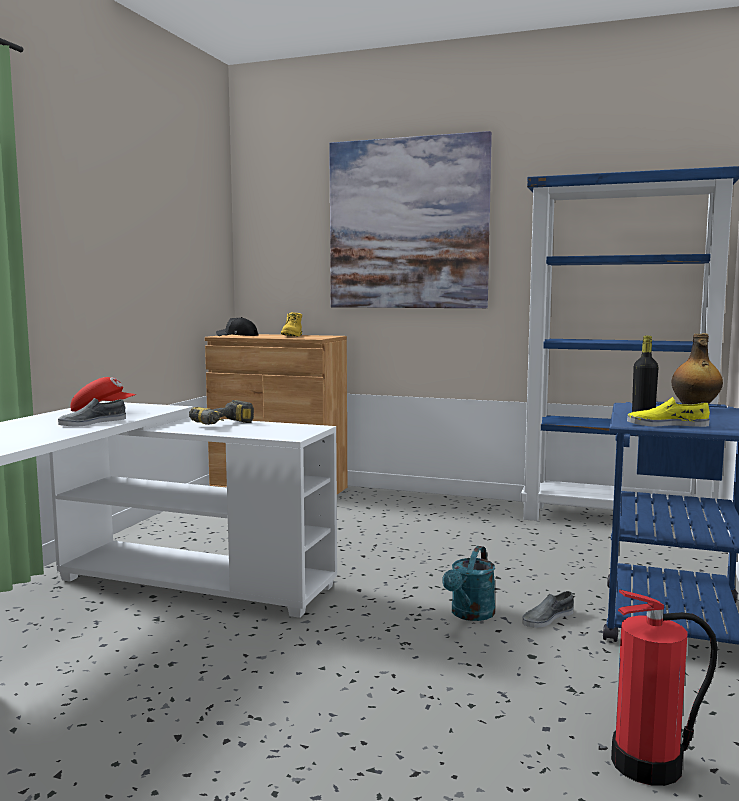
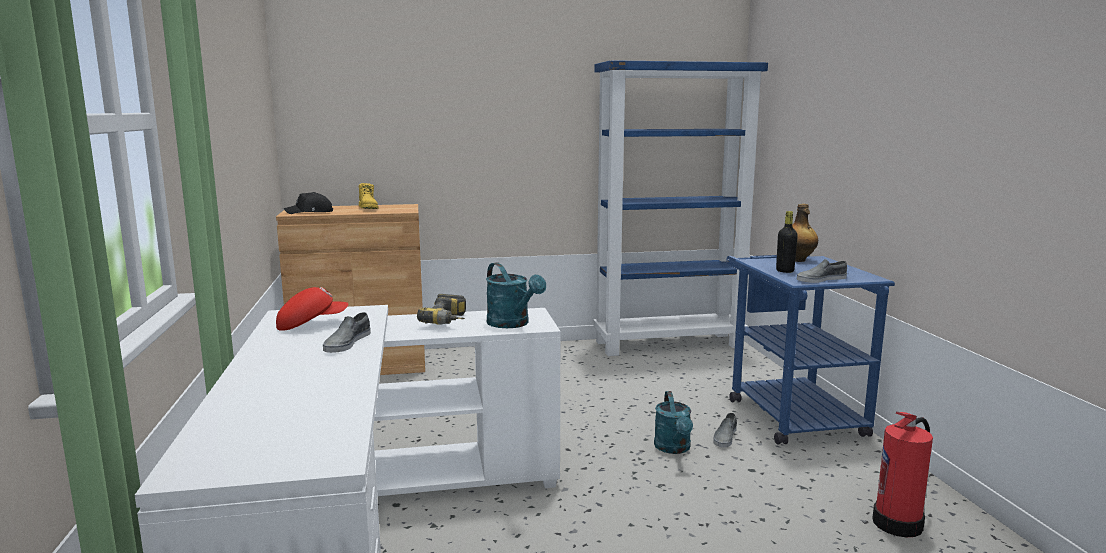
camera: 30 degrees left, 5 degrees up
(272, 432) = (512, 324): none -> turquoise watering can
(408, 224) = (475, 93): picture -> none
(667, 424) = (820, 279): yellow shoe -> grey shoe

